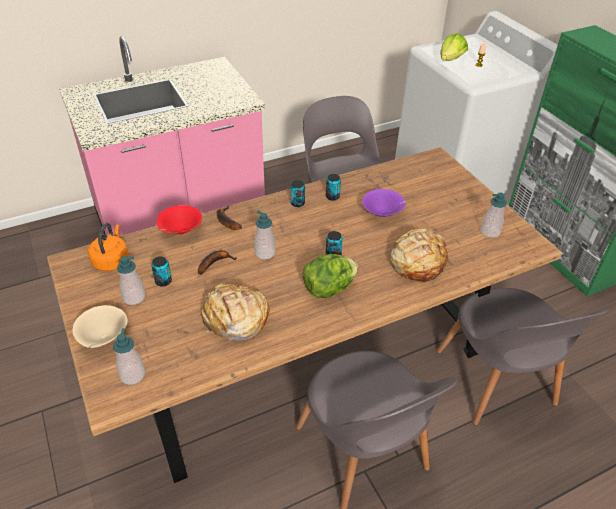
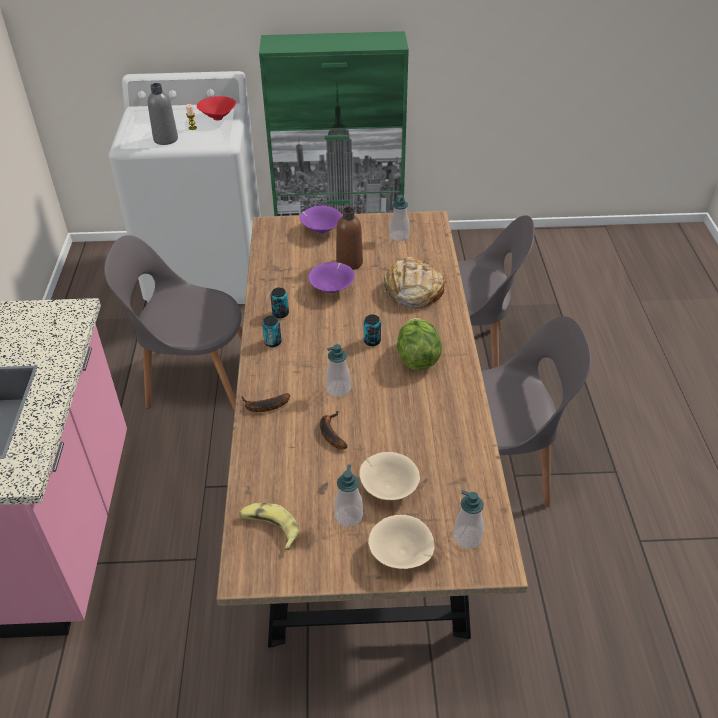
camera: 65 degrees left, 0 degrees up
(111, 260) = (270, 527): orange kettle -> banana
(163, 281) = (336, 484): can -> none
(169, 311) = (388, 488): none -> beige bowl
(180, 231) = (257, 451): red bowl -> red bowl (218, 119)
(235, 319) = (425, 437): bread -> none
(425, 213) = (349, 263): none -> brown bottle
(450, 60) = (166, 139): lettuce -> grey bottle
(454, 185) = (320, 230): none -> purple bowl

